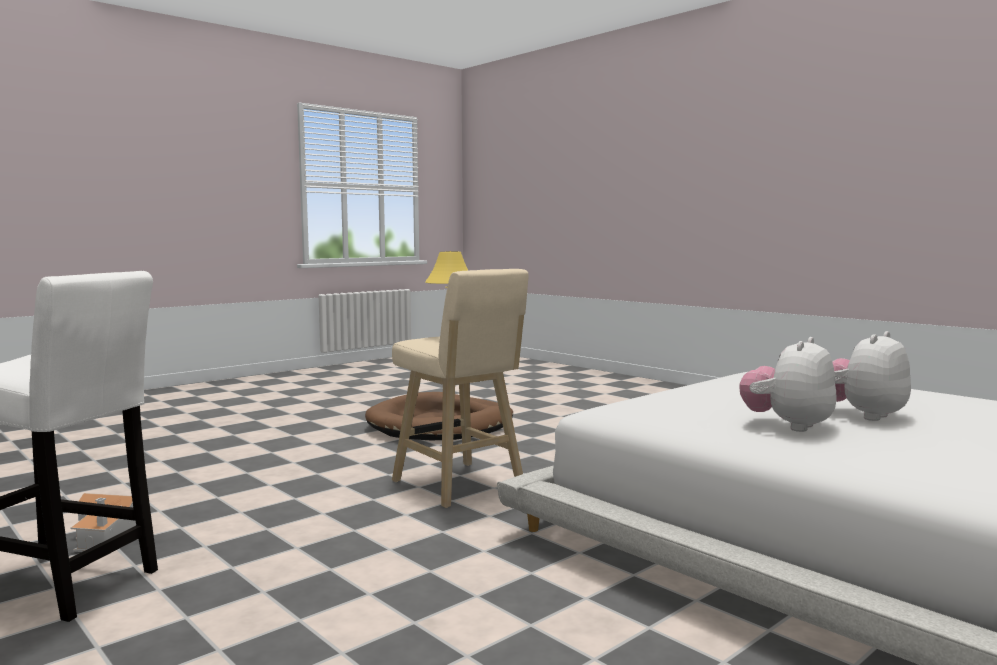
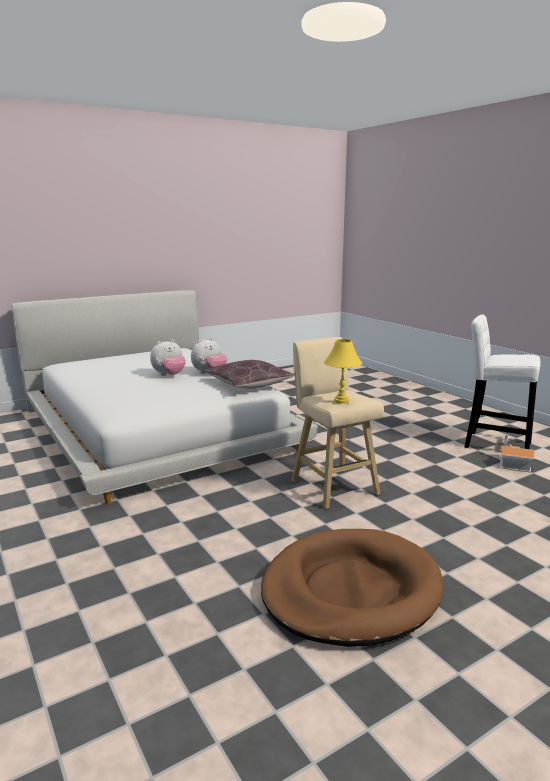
camera: 170 degrees left, 10 degrees up
(652, 411) = (249, 384): none -> brown pillow

